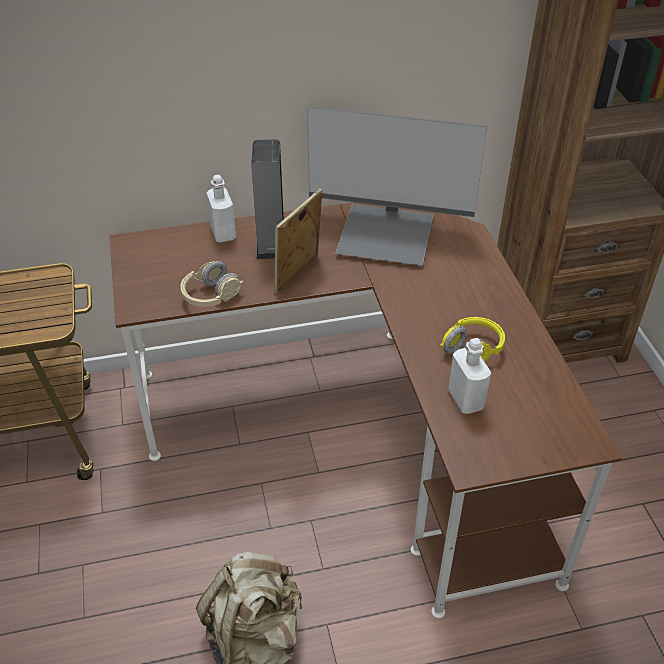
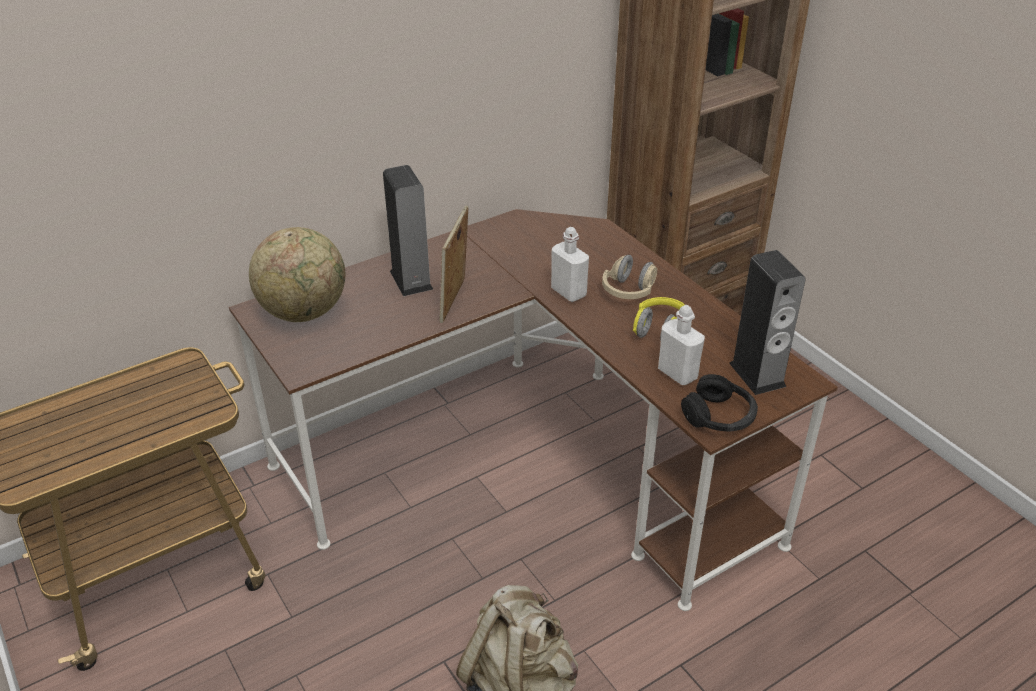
camera: 20 degrees left, 5 degrees down
(166, 254) = (304, 312): none -> globe
(211, 296) = (376, 341): beige headphones -> beige headphones (629, 291)
(223, 233) = (354, 280): white bottle -> white bottle (568, 292)
(386, 234) = (521, 246): monitor -> none
(483, 456) = (719, 416): none -> black headphones
(545, 422) = (757, 374): none -> speaker

